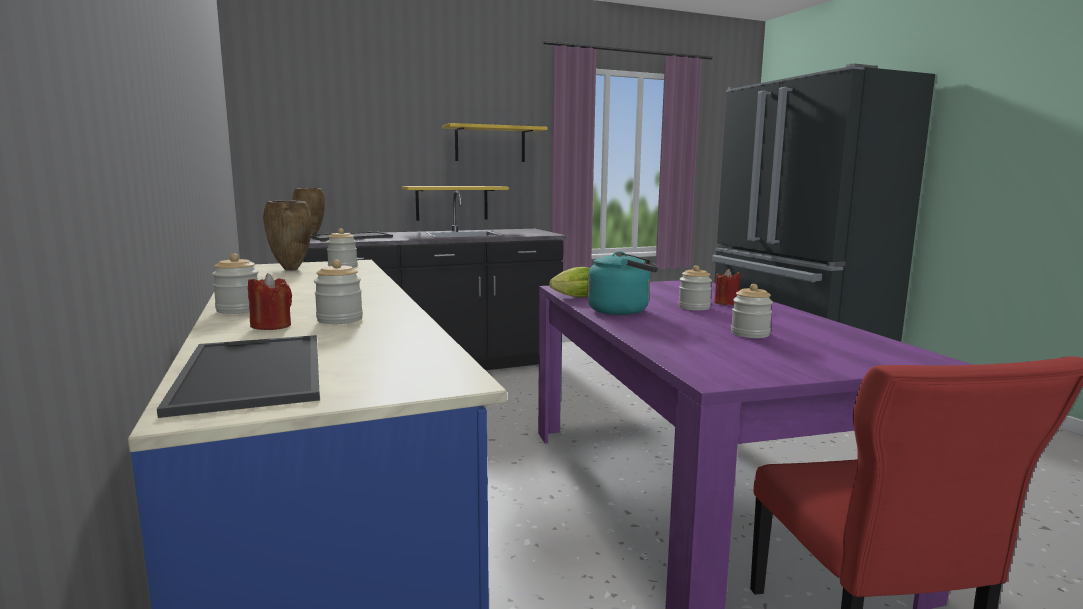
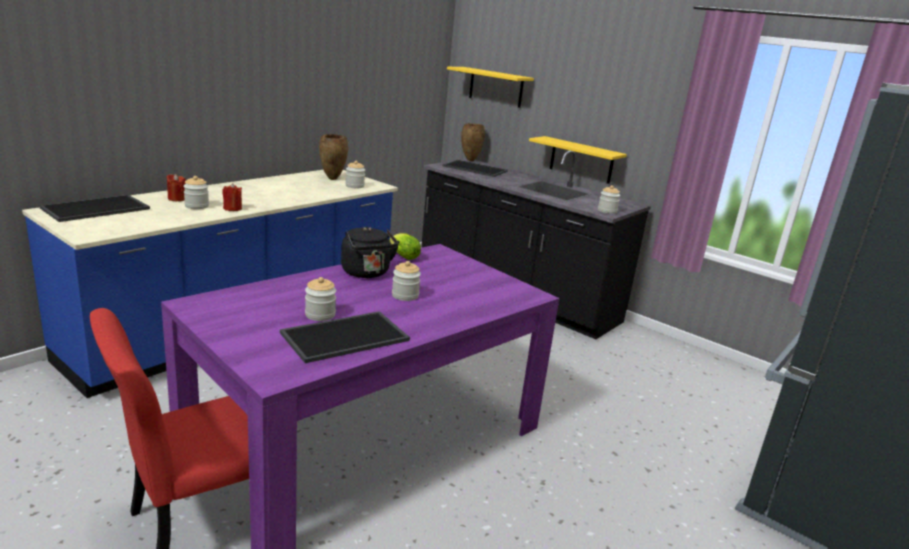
camera: 60 degrees right, 10 degrees up
(239, 310) = (210, 189): jar -> jar (607, 211)
(490, 144) = (627, 111): yellow shelf -> yellow shelf (496, 87)
(622, 311) = (367, 273): turquoise kettle -> black kettle
(726, 303) = (438, 307): red candle -> red candle (232, 208)
(807, 331) = (345, 335): none -> tray

